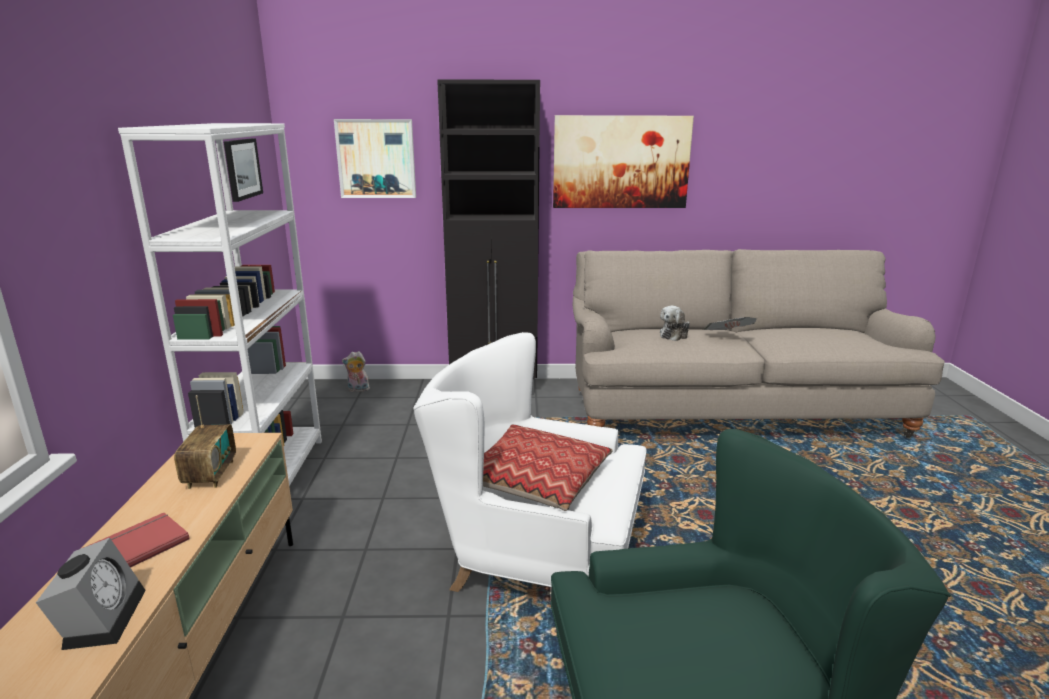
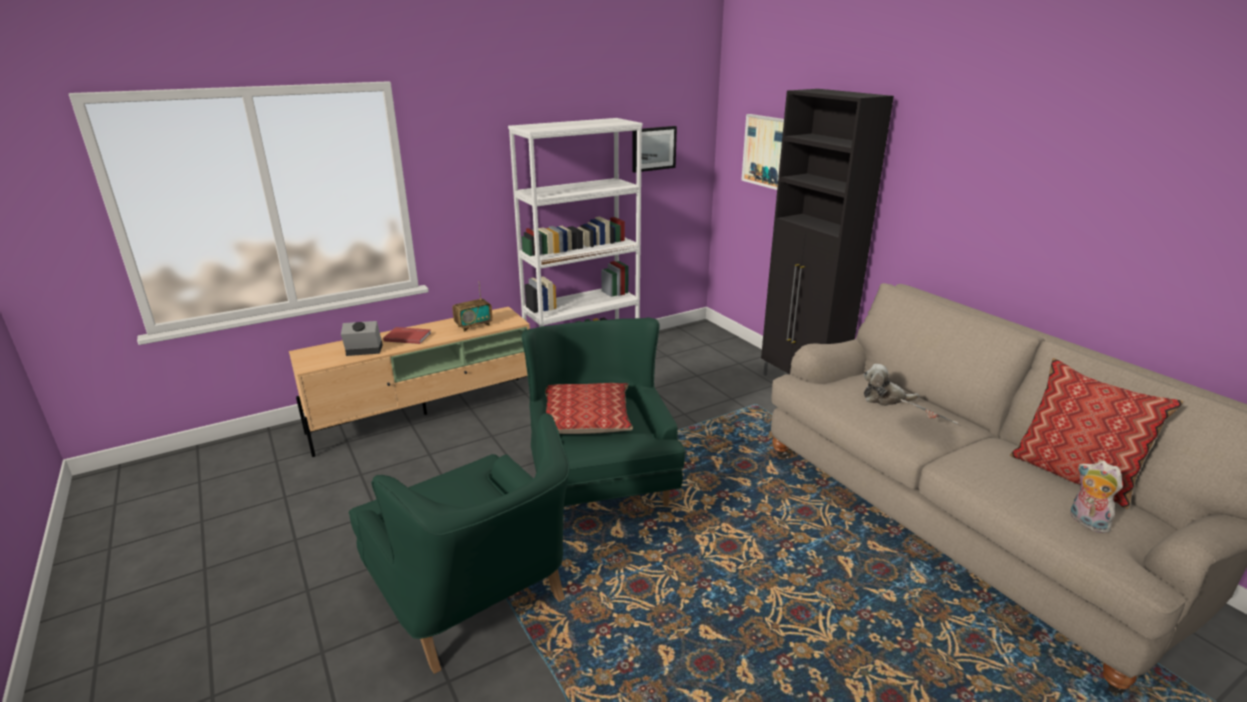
camera: 60 degrees right, 5 degrees up
(102, 617) = (363, 351): alarm clock -> alarm clock turned 150 degrees counterclockwise
(357, 390) = (717, 340): plush toy -> plush toy (1085, 522)
(536, 554) = (599, 479): white armchair -> green armchair
(621, 162) = (964, 196): picture -> none
(810, 326) = (1074, 475): none -> pillow

